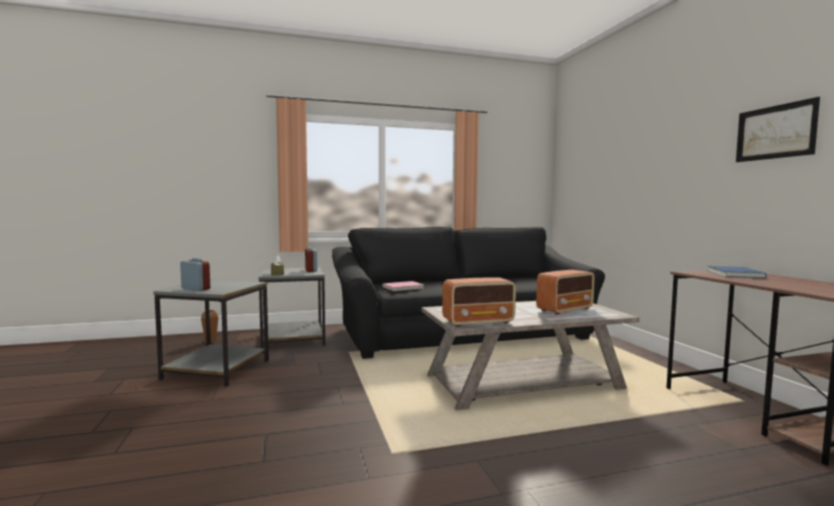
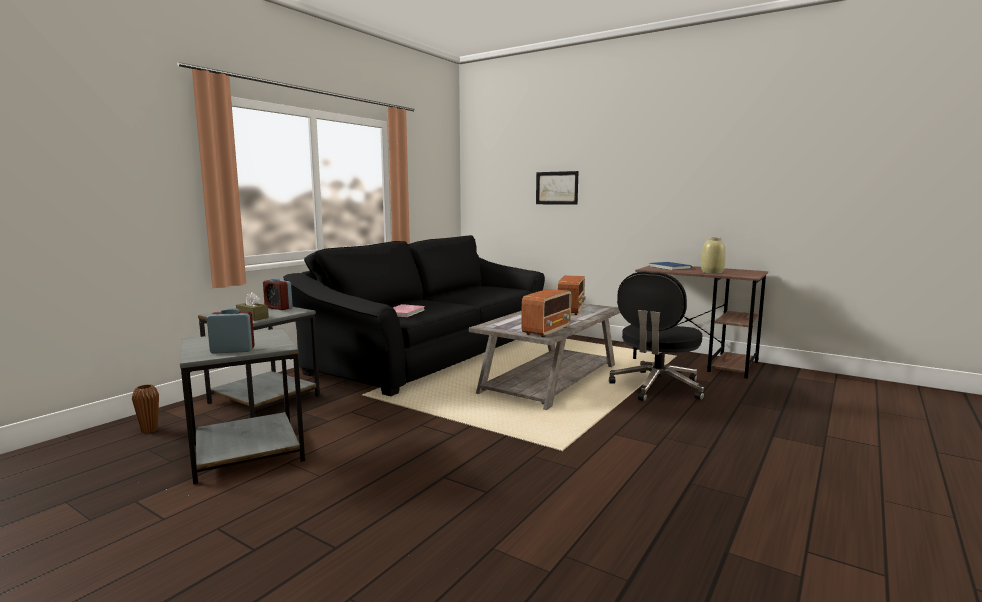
camera: 40 degrees left, 5 degrees up
(636, 429) = (656, 387): none -> black office chair
(775, 132) = (683, 164): picture -> picture (556, 188)
(783, 284) = (712, 272): none -> beige vase

